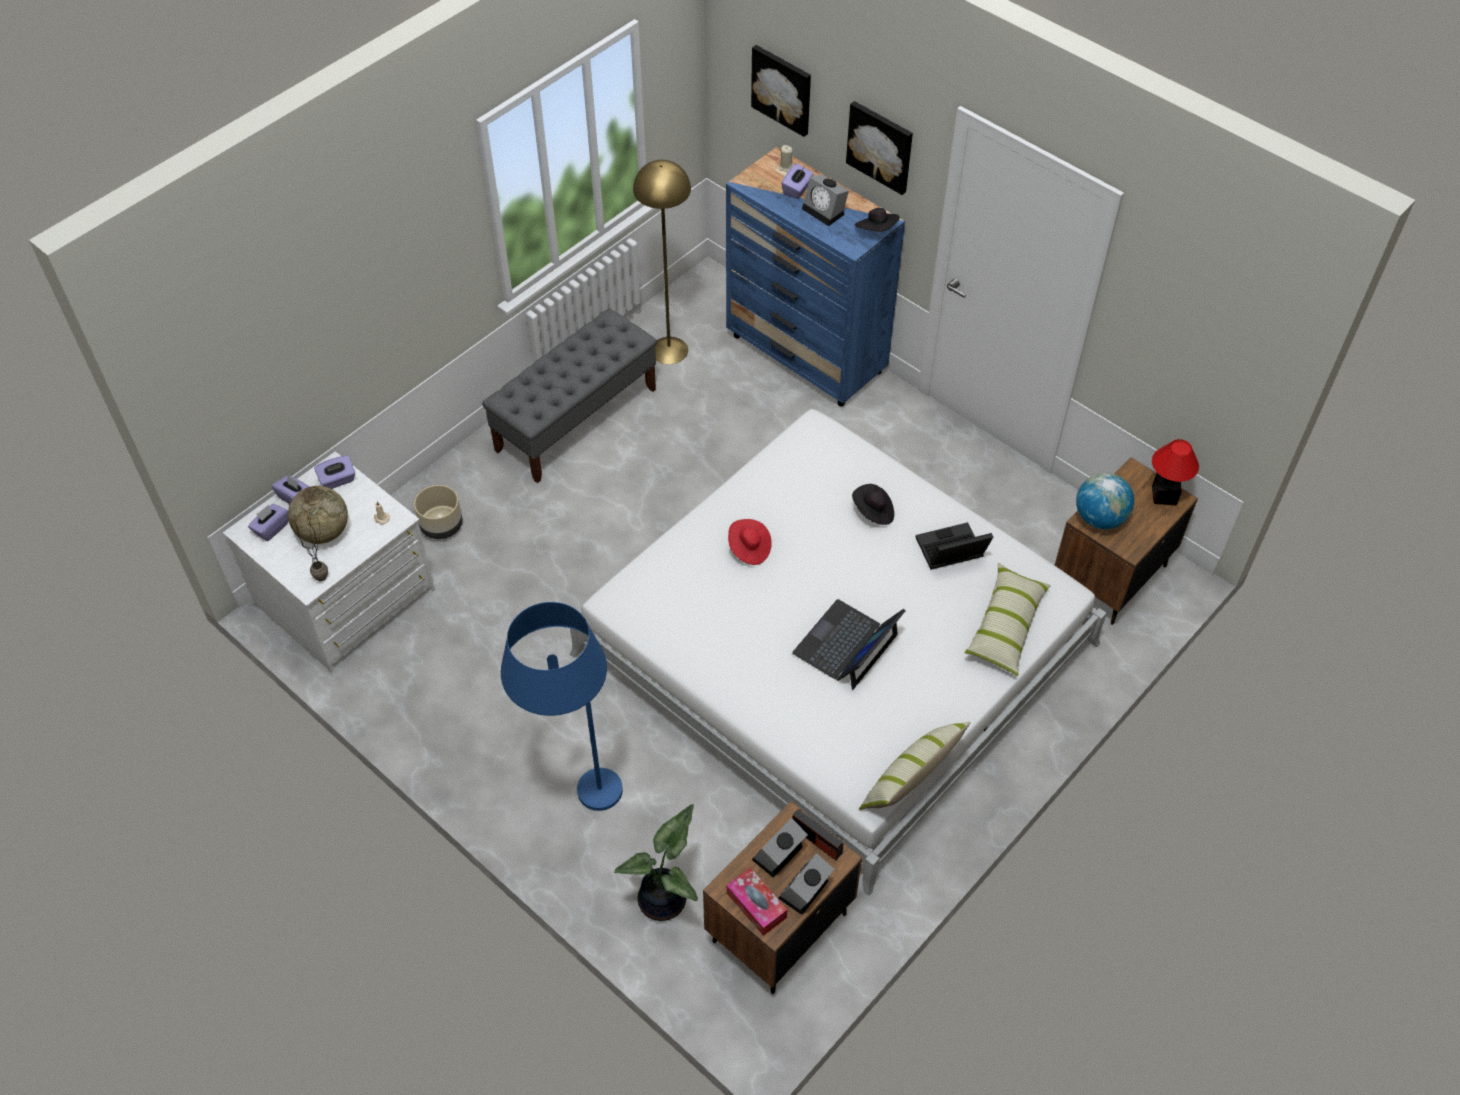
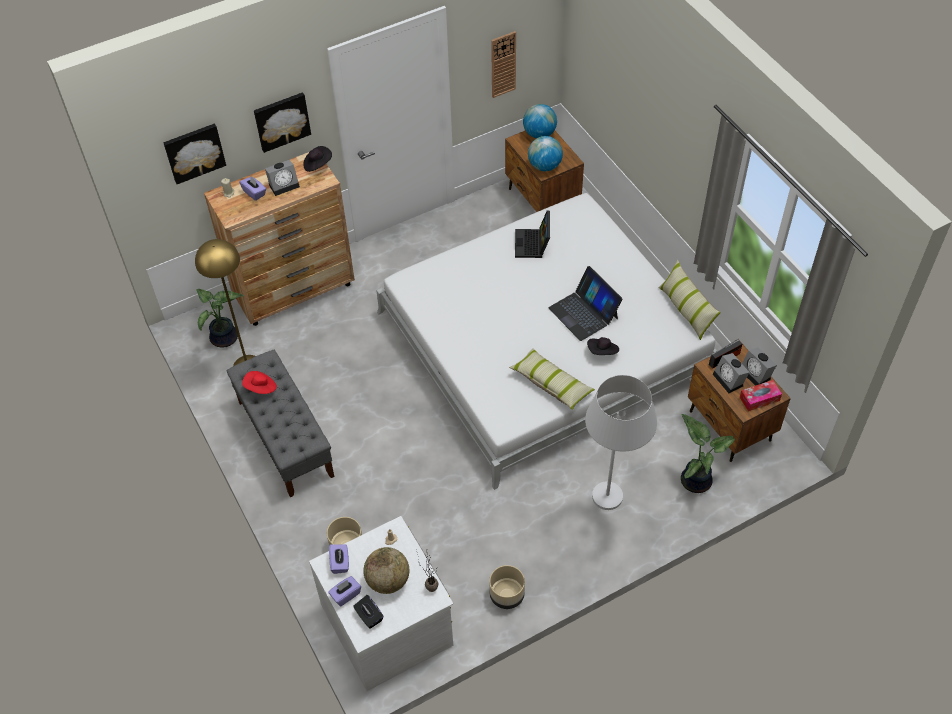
camera: 70 degrees left, 0 degrees up
(271, 528) = (369, 616): purple tissue box -> black tissue box
(414, 710) = (506, 595): none -> beige planter
(575, 798) = (608, 511): blue floor lamp -> white floor lamp
(701, 317) = (225, 339): none -> potted plant
(749, 549) = (489, 342): red hat -> red hat (261, 388)
(806, 355) = (294, 290): blue dresser -> brown dresser
(873, 512) = (487, 271): black hat -> black hat (602, 352)
(1006, 626) = (595, 236): pillow -> pillow (551, 384)
(1164, 495) = (539, 134): table lamp -> globe
(1175, 357) = (503, 64): none -> wall clock

